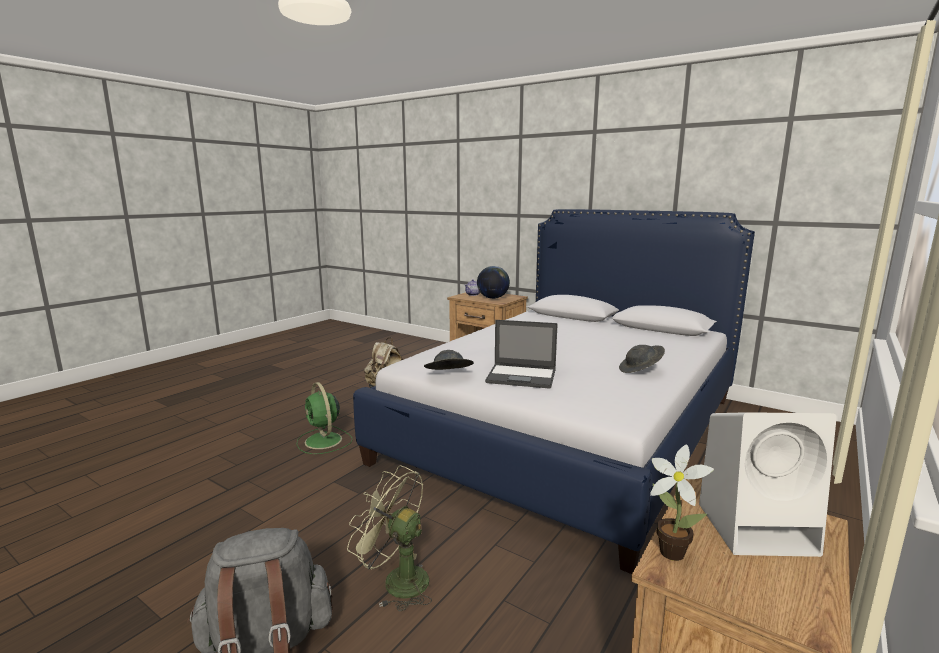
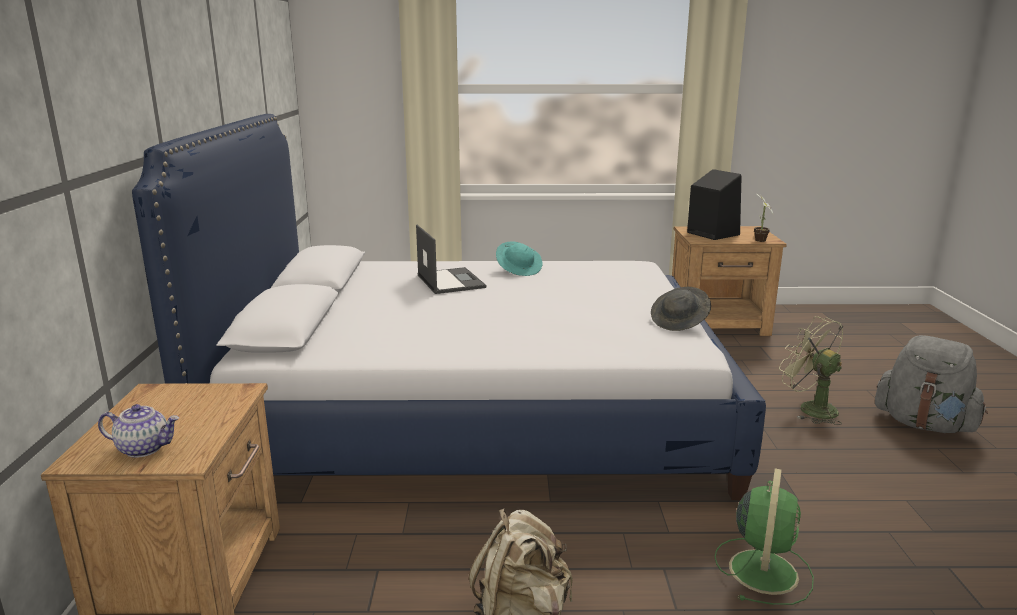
camera: 125 degrees left, 5 degrees up
(397, 580) = (810, 408): green fan -> green fan turned 150 degrees clockwise
(493, 298) = (188, 410): globe -> none
(522, 376) = (619, 298): laptop -> laptop (450, 281)
(640, 370) = (519, 270): grey hat -> turquoise hat
(758, 528) = (711, 233): white speaker -> black speaker

